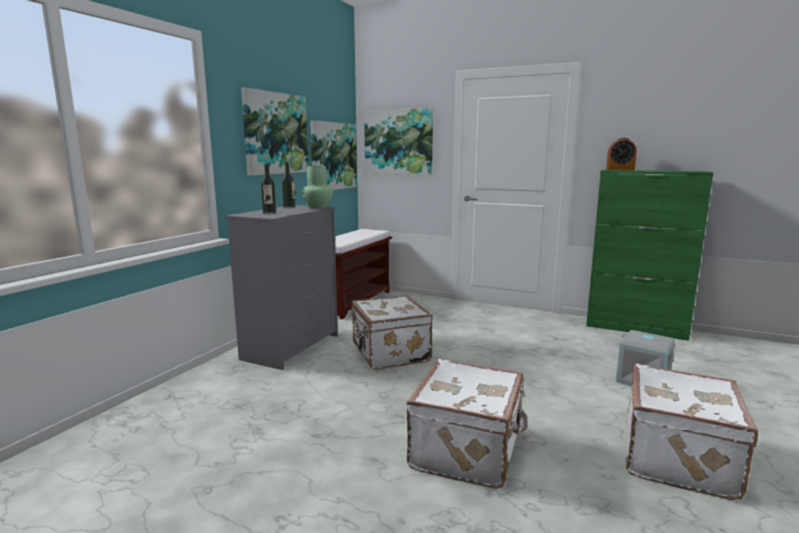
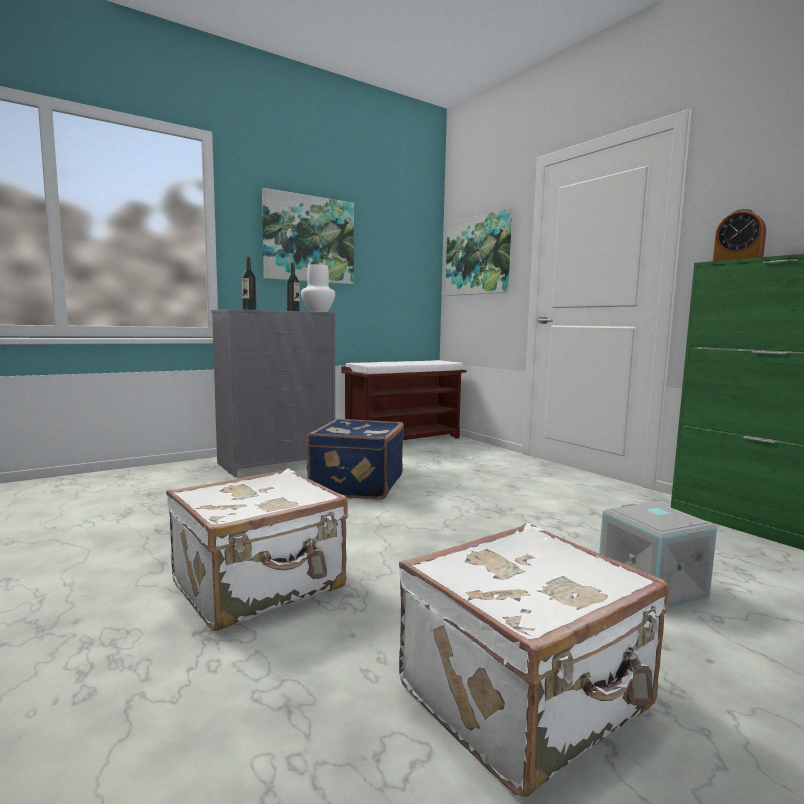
camera: 30 degrees right, 5 degrees down
(318, 207) = (318, 311): green vase -> white vase
(333, 156) = (399, 272): picture -> none
(389, 353) = (355, 485): white suitcase -> blue suitcase

